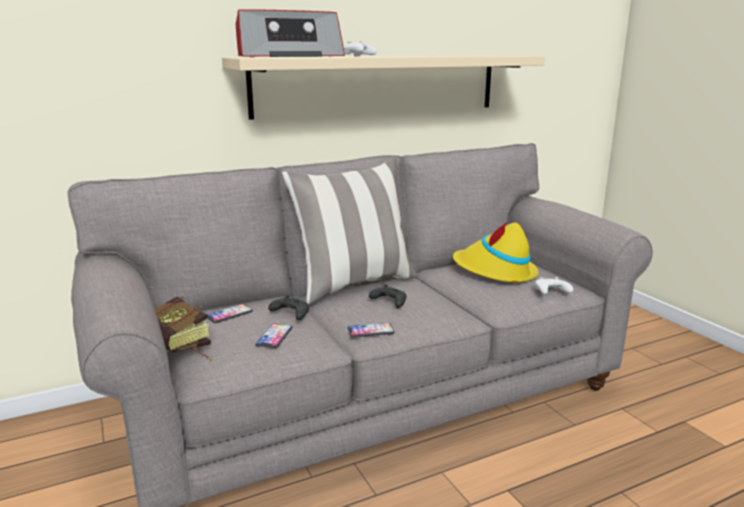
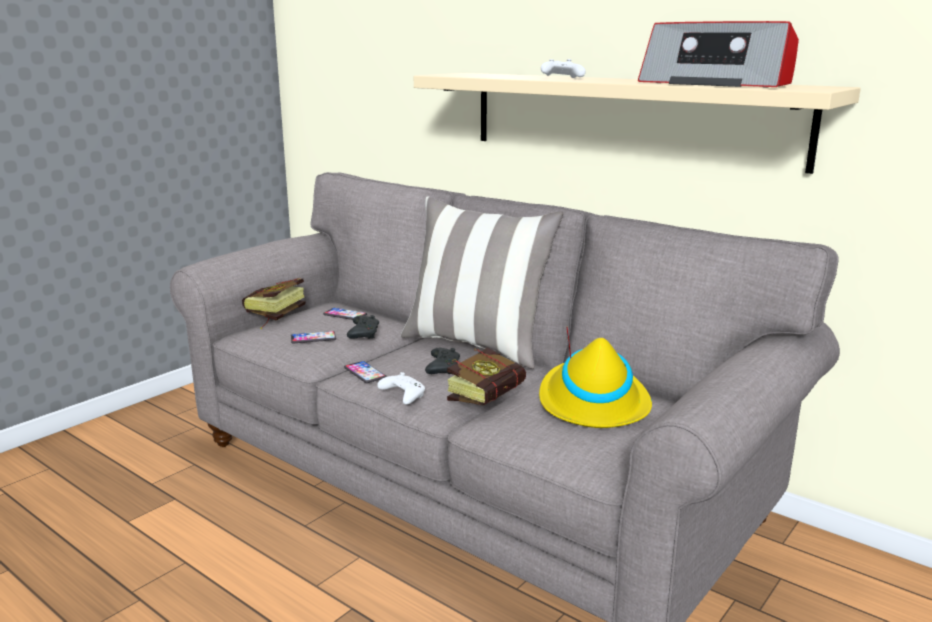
camera: 65 degrees right, 0 degrees up
(288, 56) = (493, 75): radio -> radio (717, 84)
(455, 298) = (491, 398): none -> book
(550, 292) = (558, 446): white game controller -> white game controller (402, 396)

